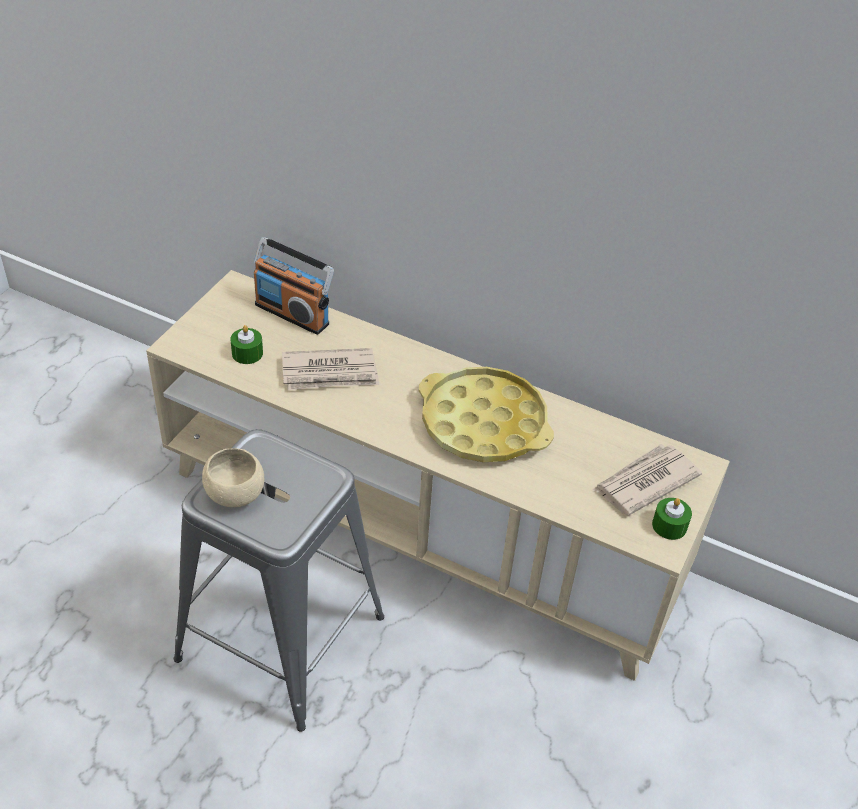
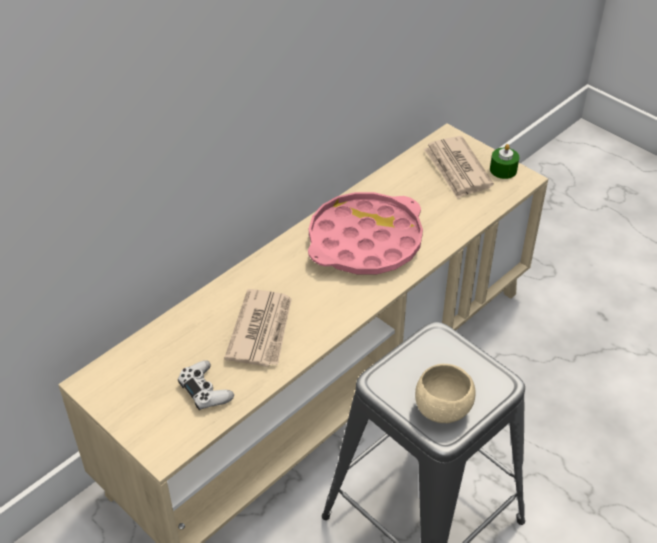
camera: 70 degrees left, 0 degrees up
(247, 353) = (205, 390): green candle -> white game controller
(292, 313) = (160, 343): radio -> none
(483, 423) = (365, 241): yellow tray -> pink tray

